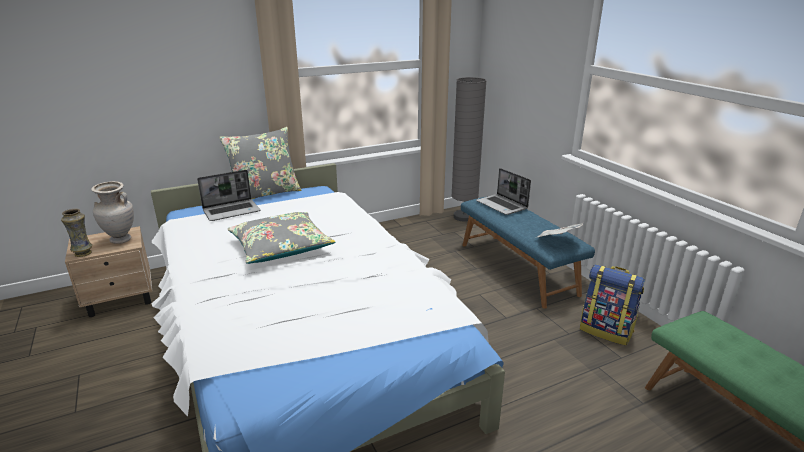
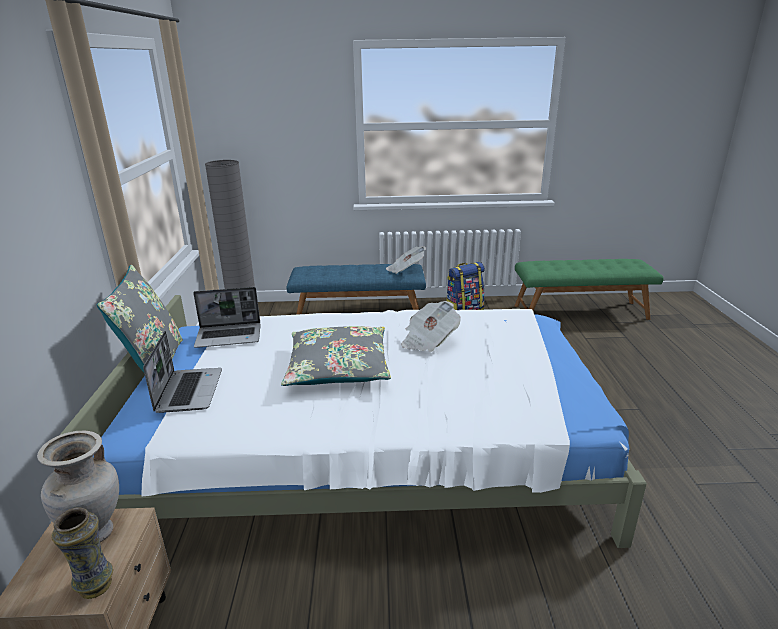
camera: 65 degrees left, 0 degrees up
(346, 273) = (429, 340): none -> newspaper
(502, 205) = (323, 270): laptop -> laptop (229, 336)

